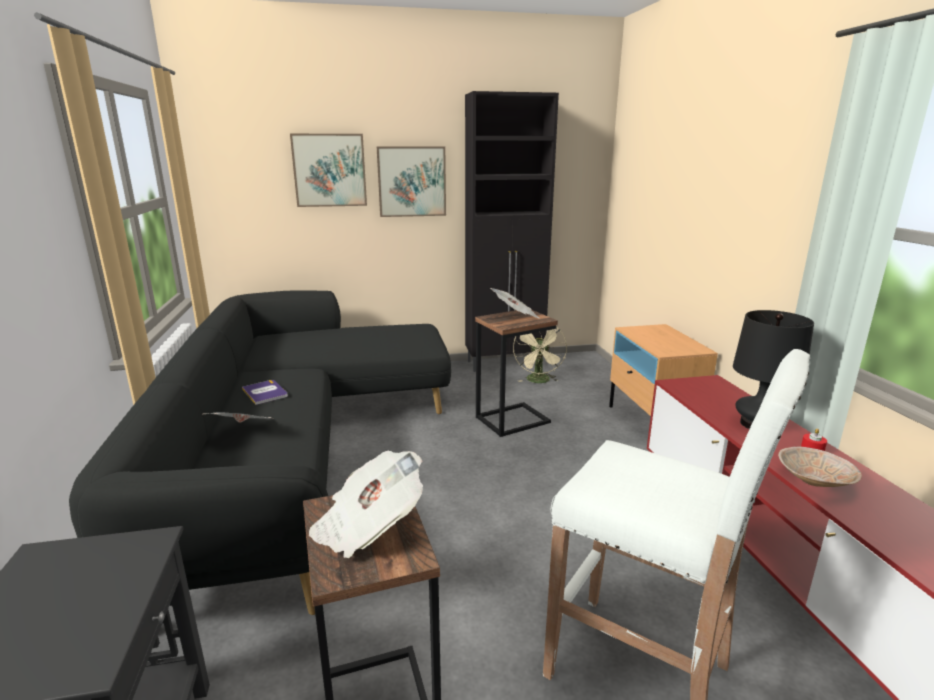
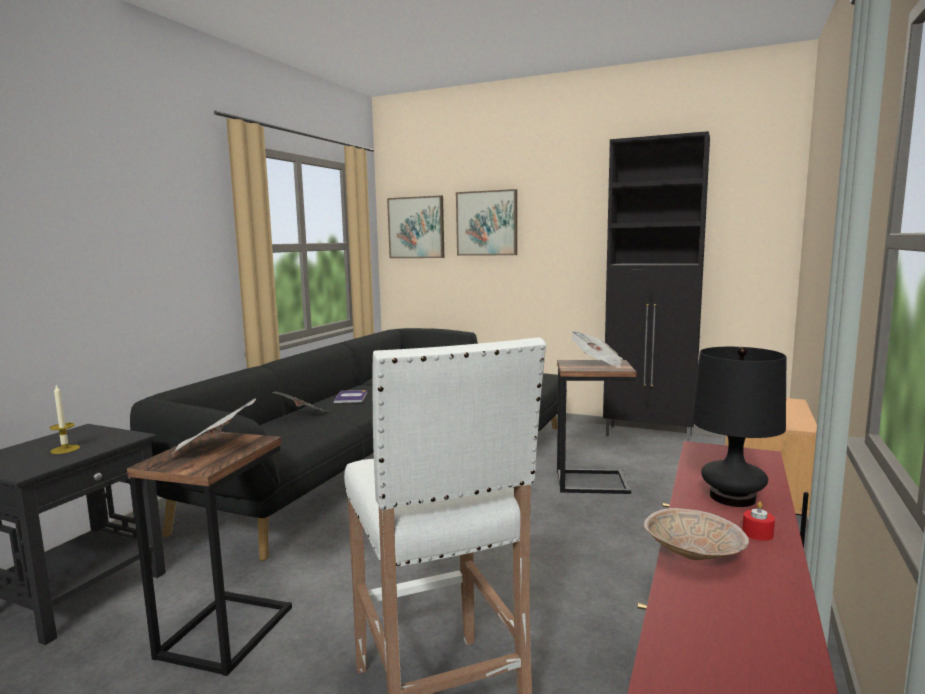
camera: 35 degrees right, 10 degrees down
(80, 601) = (65, 449): none -> candle
(412, 181) = (560, 232): picture -> picture (416, 227)
(539, 381) = (668, 457): beige fan -> none

